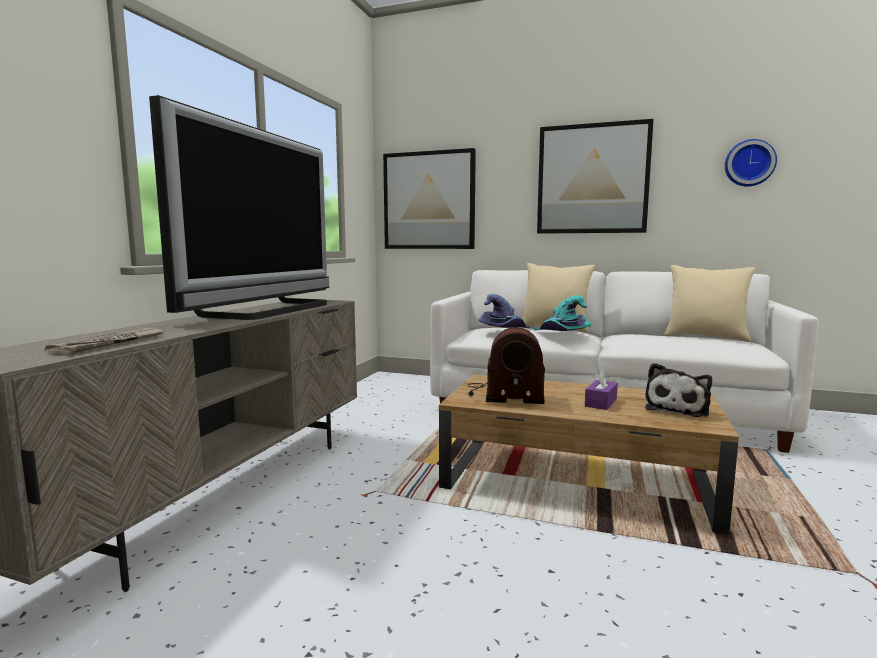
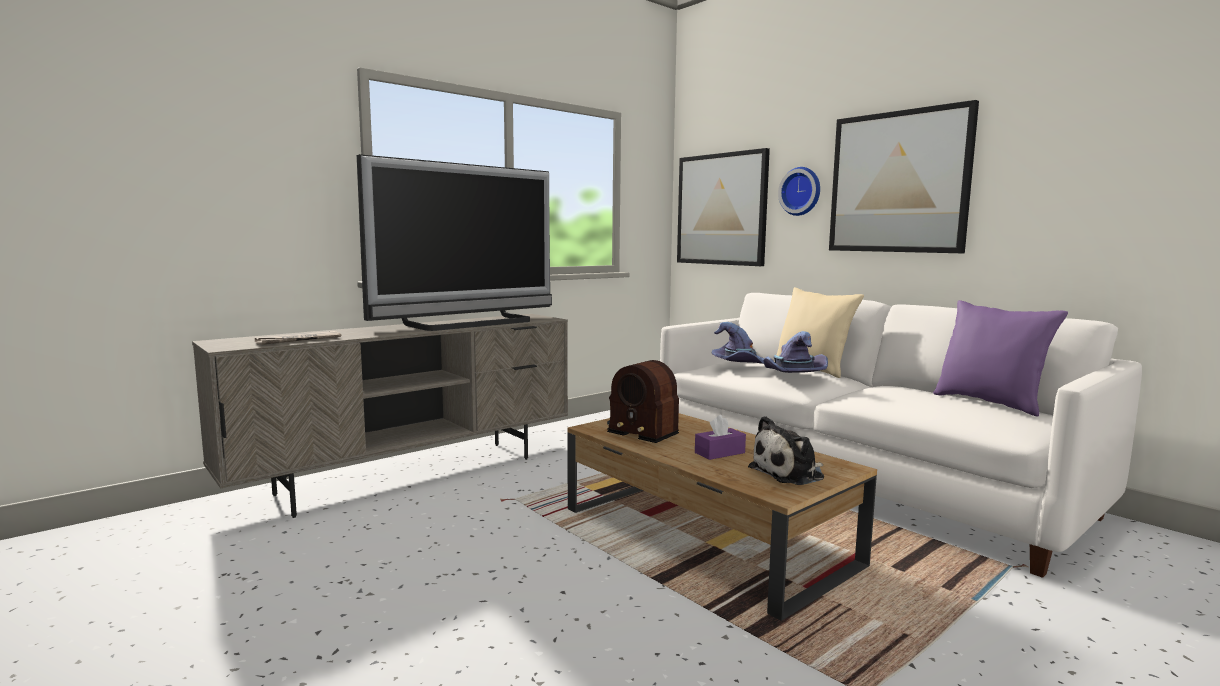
camera: 30 degrees right, 0 degrees up
(562, 334) = (792, 376): turquoise hat -> purple hat
(705, 337) = (990, 403): beige pillow -> purple pillow
(749, 163) = (1118, 156): wall clock -> wall clock (801, 191)

